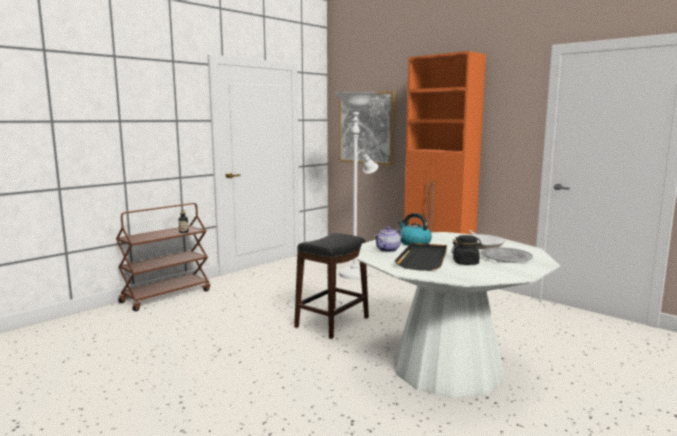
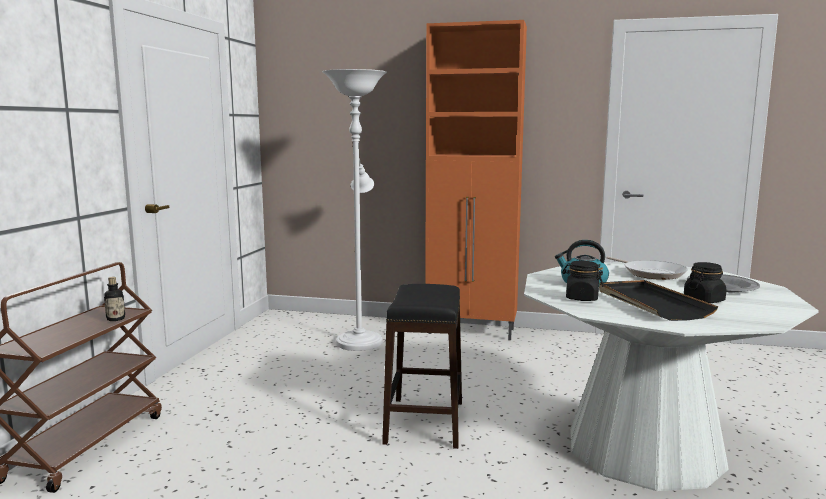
camera: 30 degrees left, 0 degrees up
(366, 128) = (334, 127): picture -> none
(388, 250) = (581, 298): teapot -> black jar

